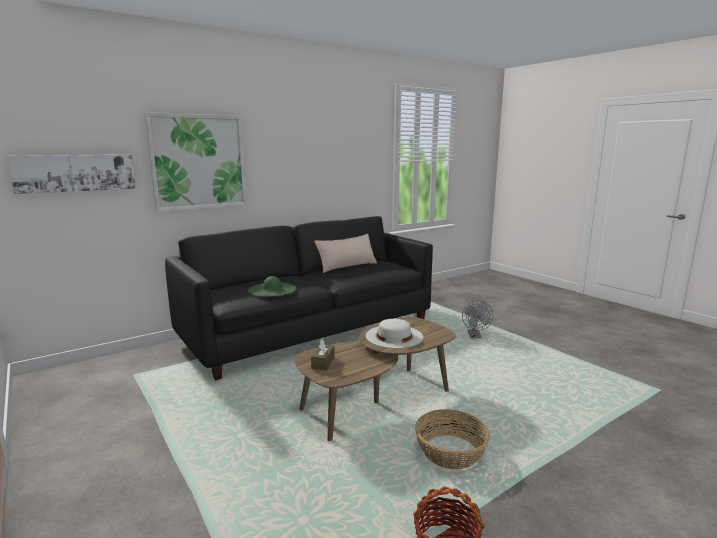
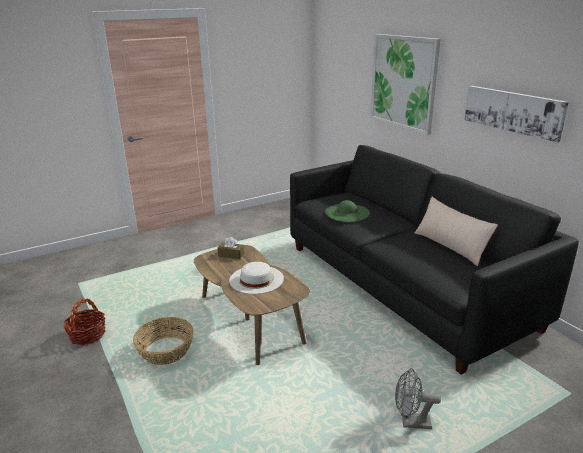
camera: 95 degrees right, 10 degrees up
(75, 173) = (342, 77): picture -> picture (513, 111)

